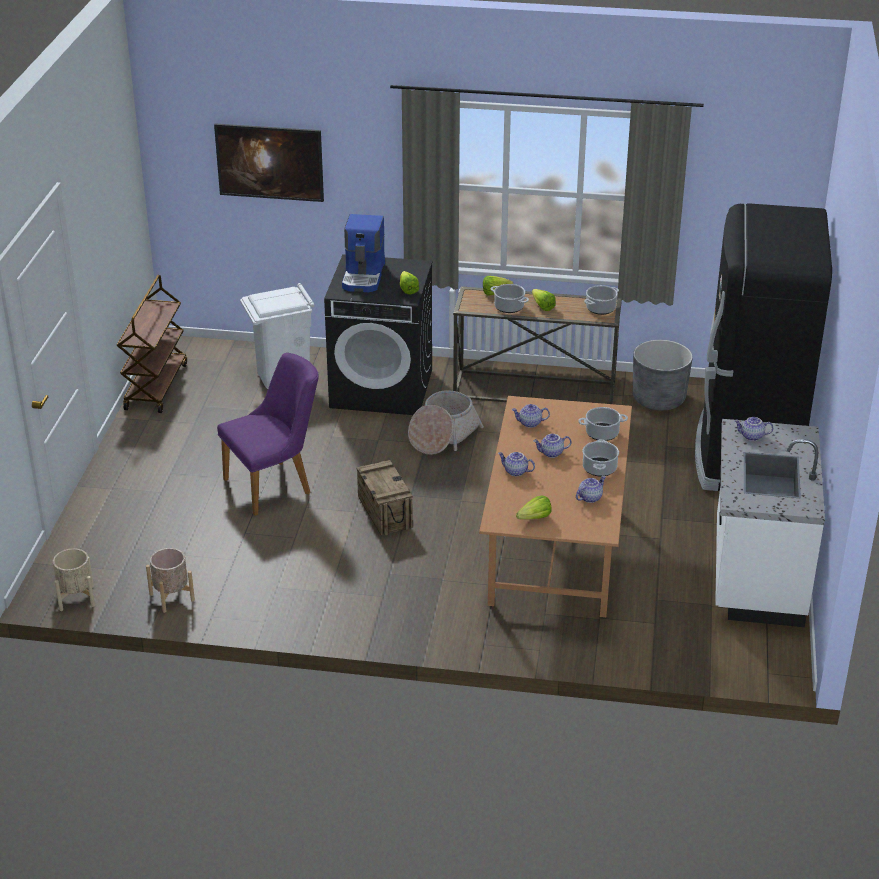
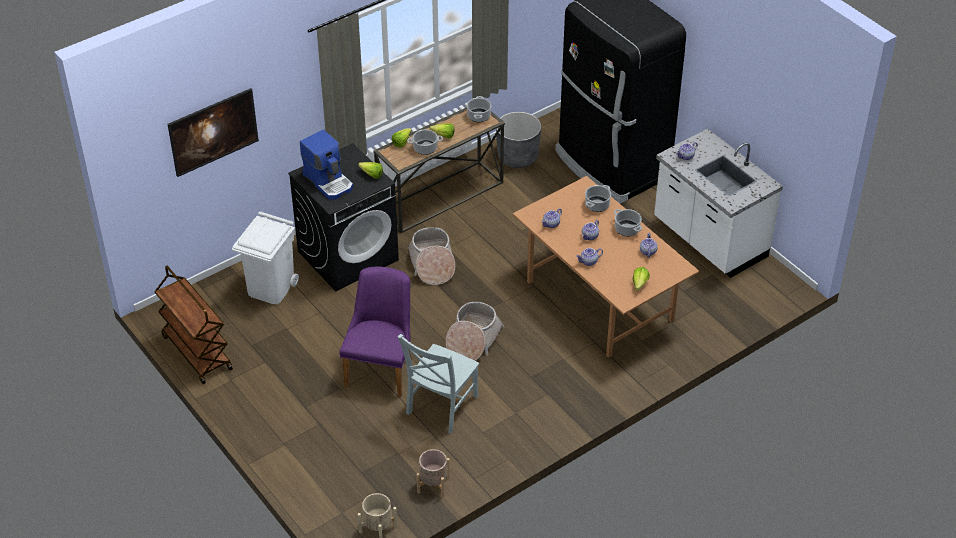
camera: 45 degrees left, 10 degrees up
(273, 544) = (440, 407): none -> grey chair
(384, 512) = (472, 340): crate -> basket

